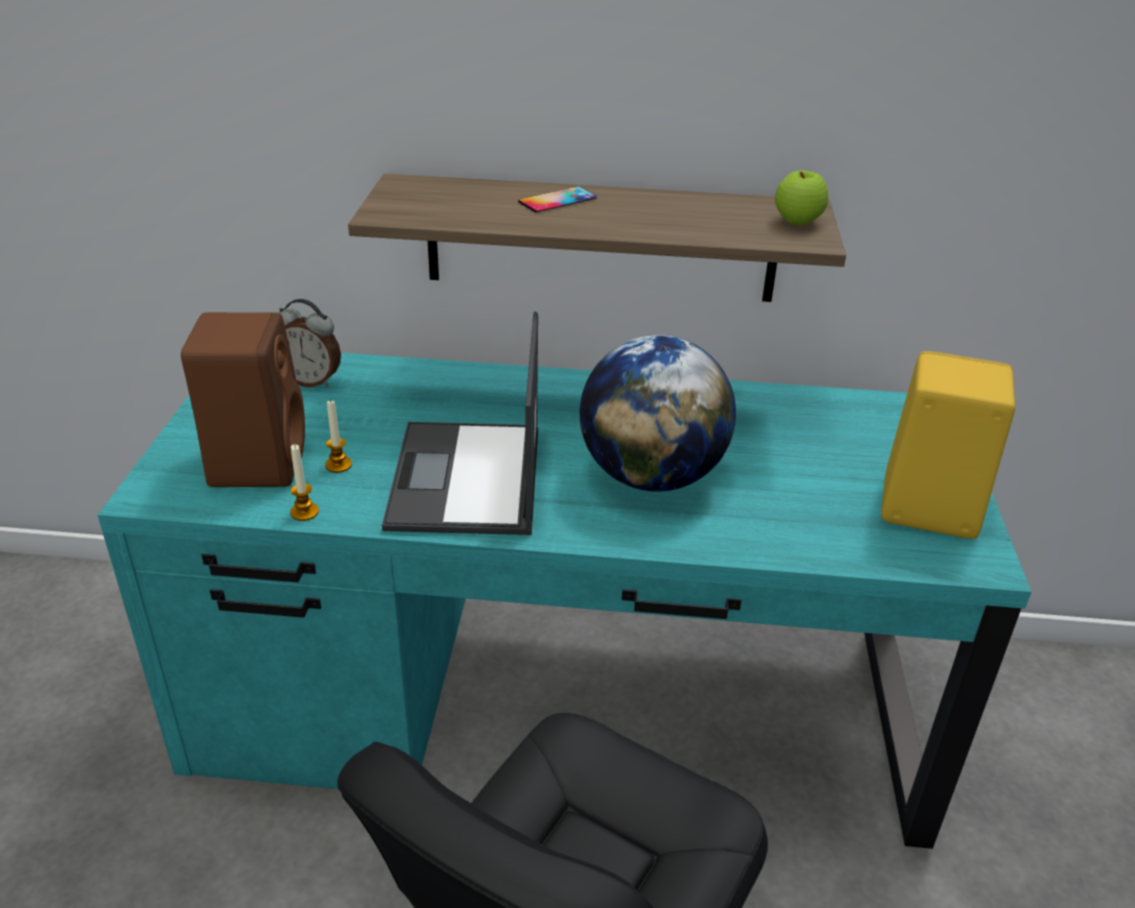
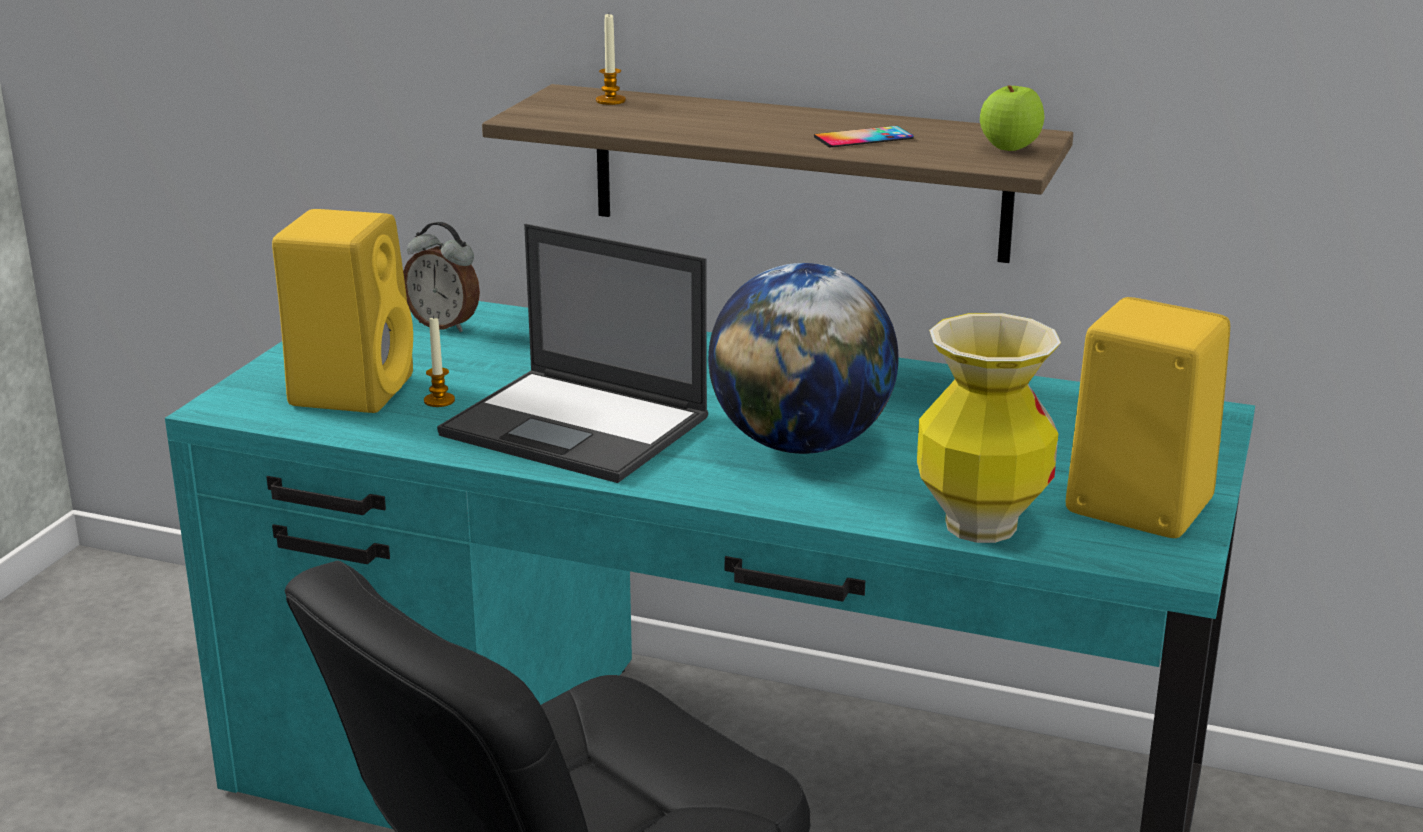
camera: 15 degrees right, 10 degrees down
(257, 461) = (352, 389): brown speaker -> yellow speaker
(304, 512) = (382, 436): candle -> candle (610, 101)
(466, 480) = (578, 427): laptop -> laptop turned 75 degrees counterclockwise
(557, 200) = (733, 115): phone -> phone (863, 138)
(826, 545) = (979, 525): none -> vase

